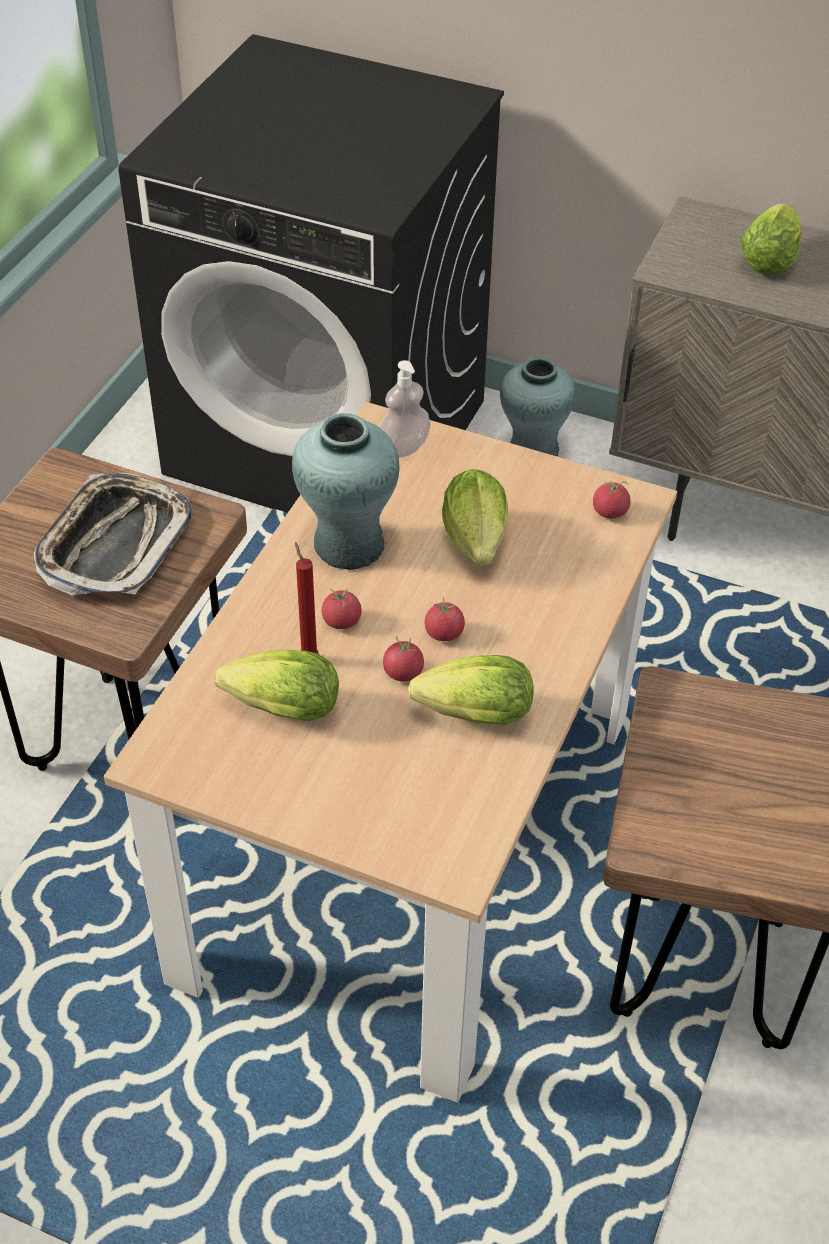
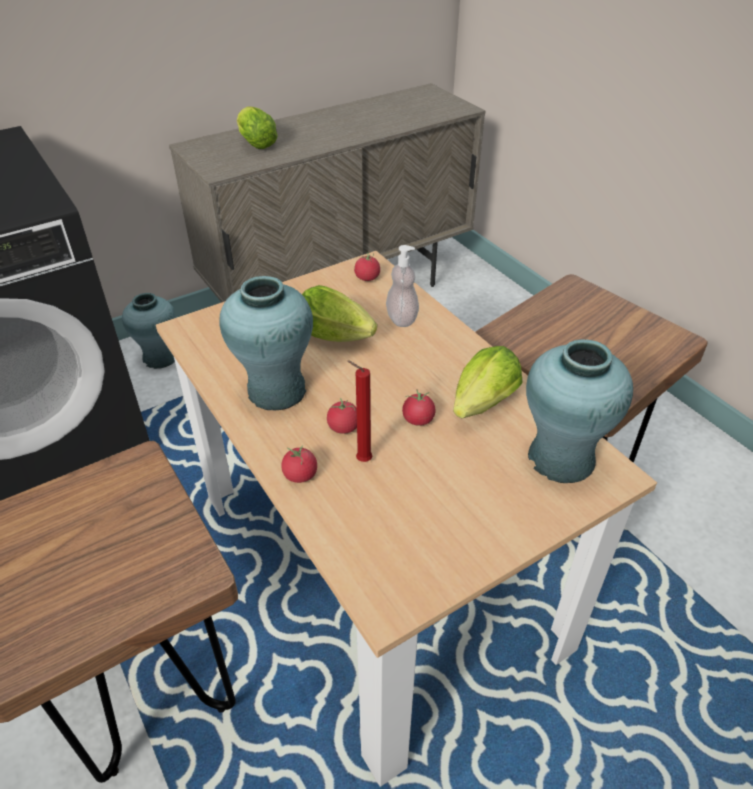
camera: 55 degrees left, 5 degrees down
(114, 543) = (99, 534): tray -> none
(277, 708) = (396, 500): lettuce -> none
(403, 447) = (218, 327): soap dispenser -> soap dispenser (402, 319)
(443, 816) = (561, 459): none -> turquoise vase
(444, 633) = (400, 385): tomato -> tomato (300, 475)

